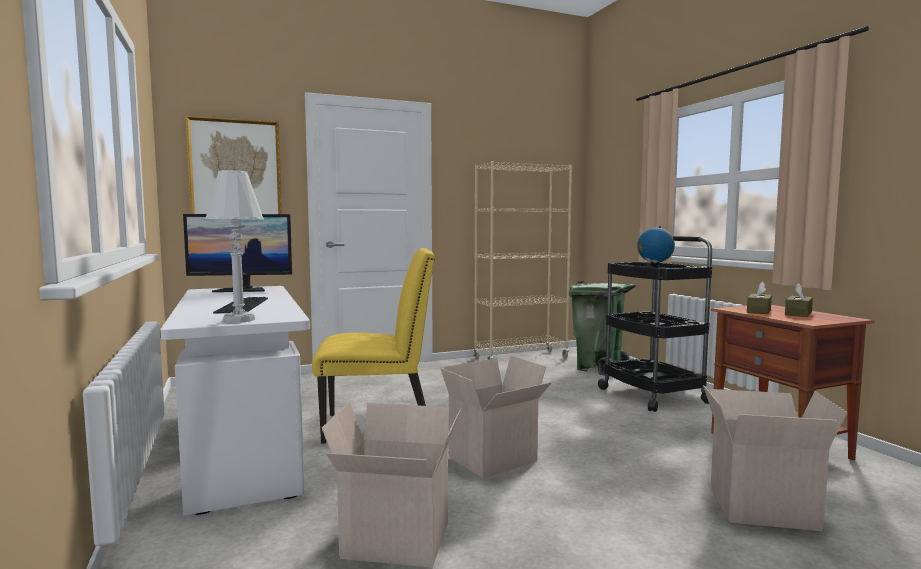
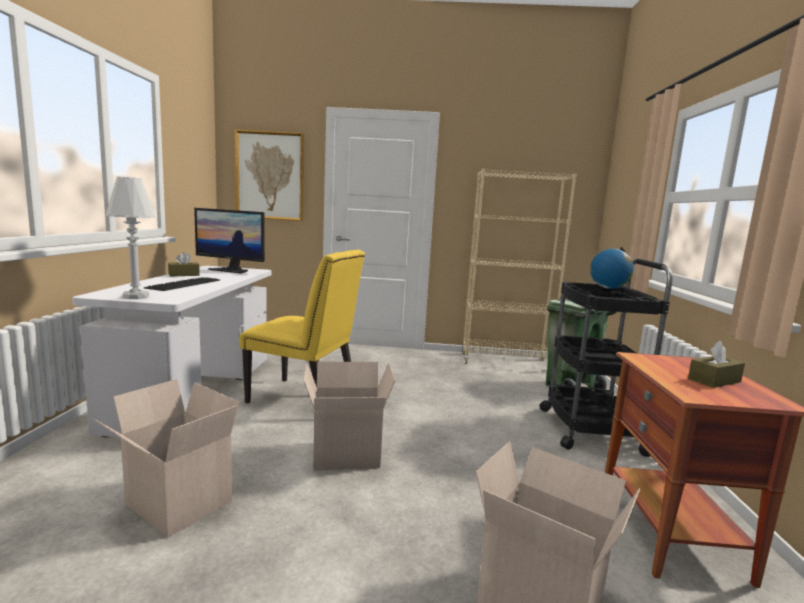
camera: 25 degrees right, 5 degrees up
(758, 311) = (667, 366): brown tissue box -> brown tissue box (184, 275)

